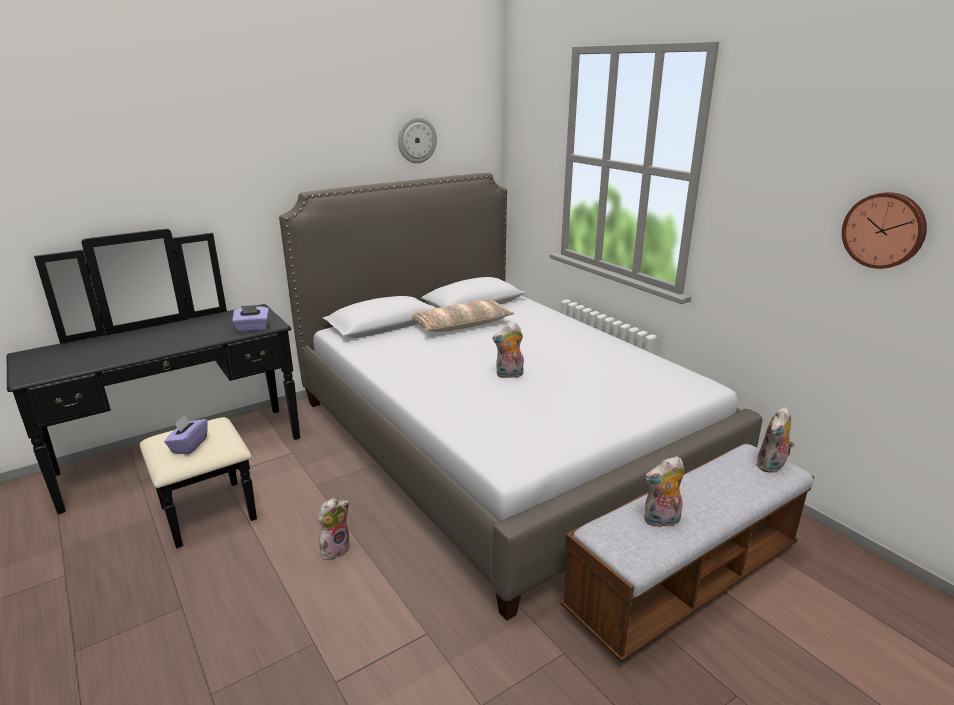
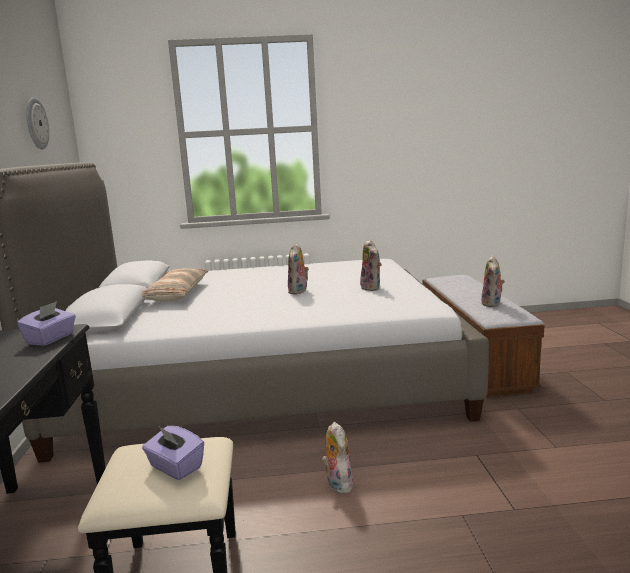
camera: 60 degrees left, 10 degrees down
(772, 466) = (457, 277): plush toy -> plush toy (372, 288)
(884, 230) = (442, 133): wall clock -> none

